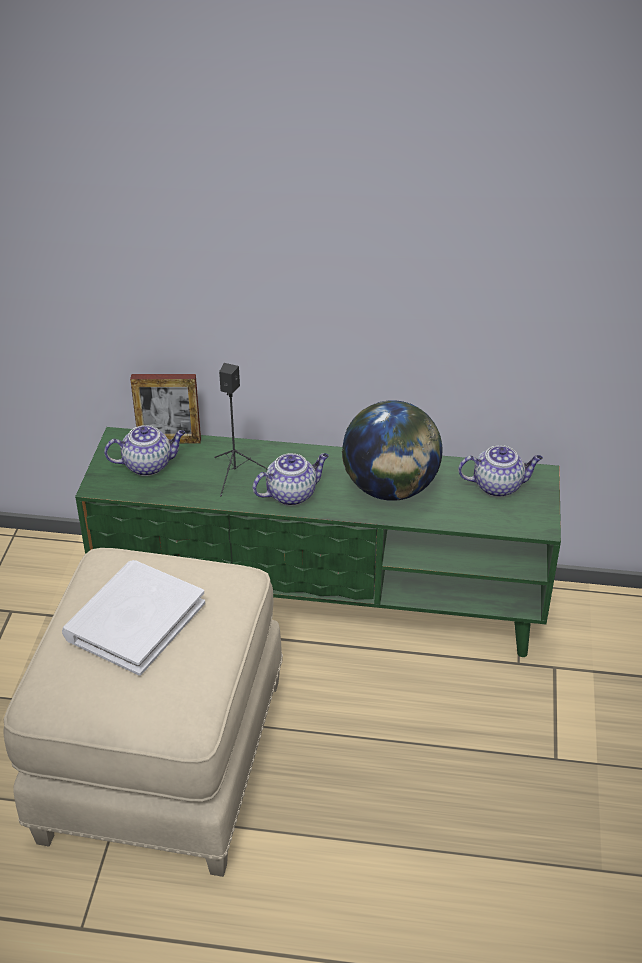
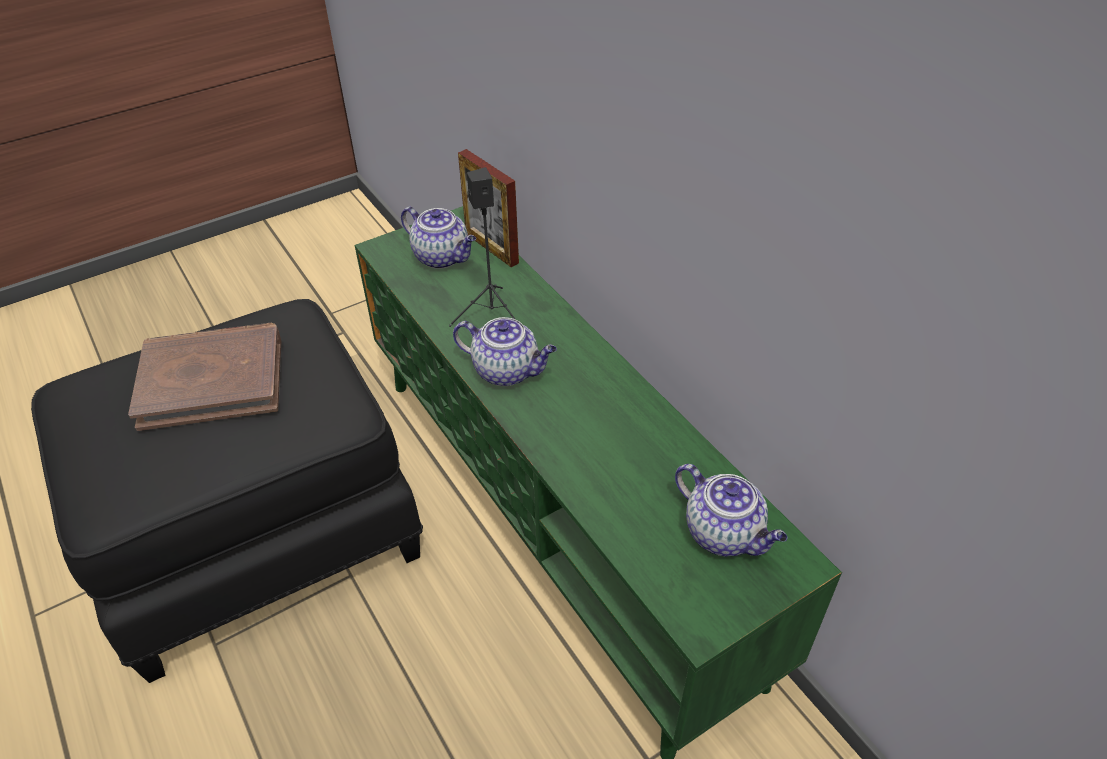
camera: 50 degrees right, 5 degrees up
(135, 620) = (212, 380): white book -> brown book
(160, 757) = (259, 534): beige ottoman -> black ottoman
(390, 489) = (602, 440): globe -> none

